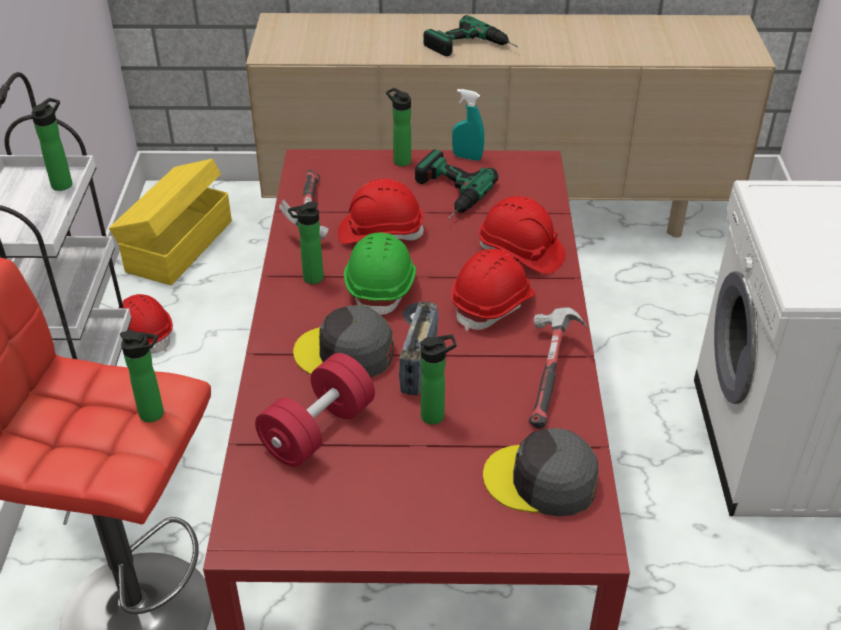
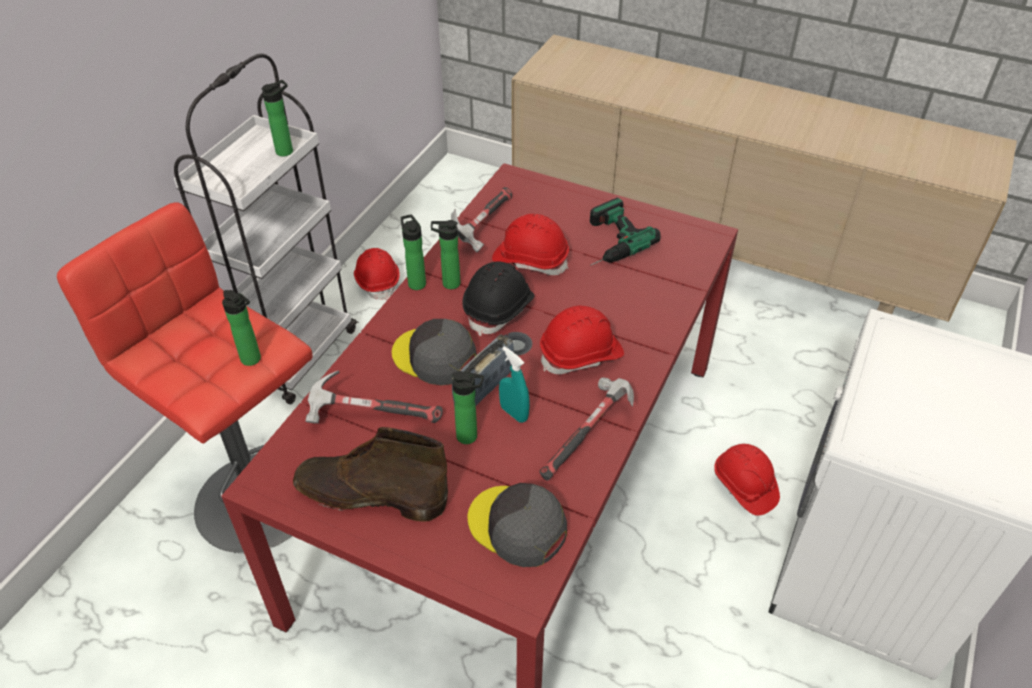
camera: 25 degrees right, 5 degrees up
(177, 246) = (441, 215): yellow storage box -> none
(318, 430) = (372, 415): red dumbbell -> hammer
(370, 506) = (370, 494): none -> brown boot
(381, 287) = (499, 309): green hard hat -> black hard hat
(400, 160) = (589, 199): bottle -> bottle (416, 282)
(467, 157) = (649, 212): turquoise spray bottle -> turquoise spray bottle (514, 413)
(472, 48) = (714, 110): power drill -> none
(520, 253) = (636, 315): red hard hat -> red hard hat (744, 487)

